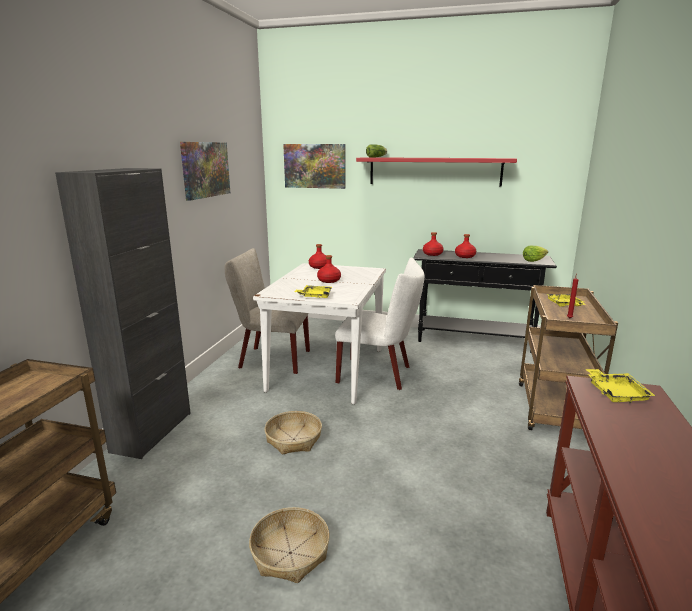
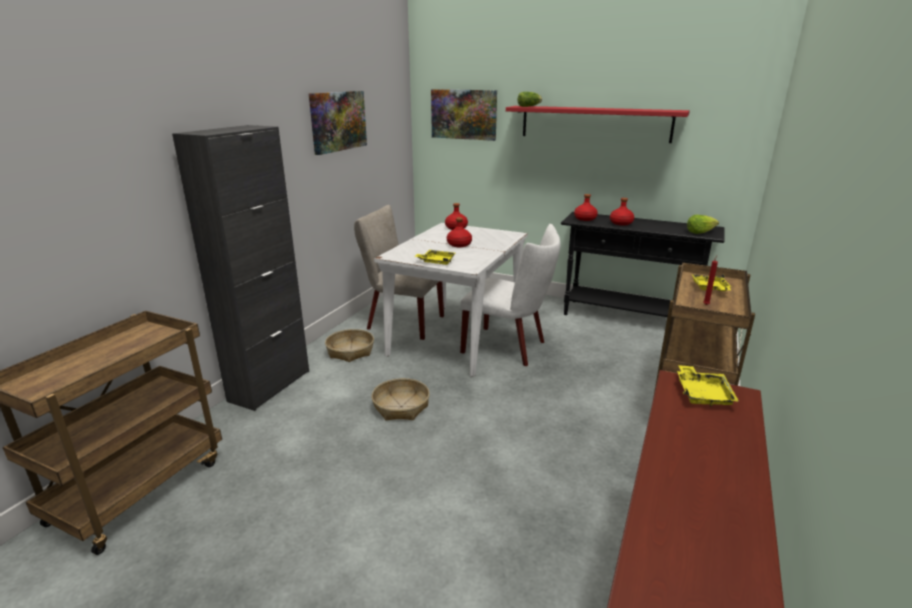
camera: 10 degrees right, 5 degrees up
(290, 552) = (367, 513): basket -> basket (350, 351)

